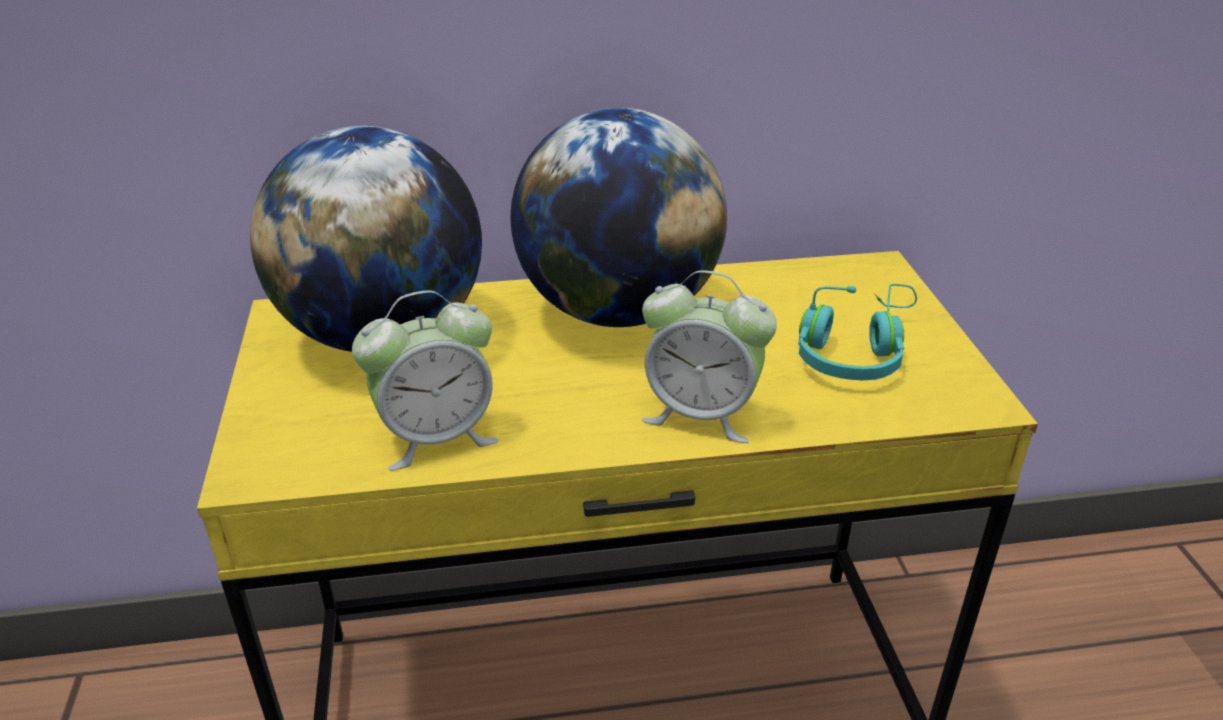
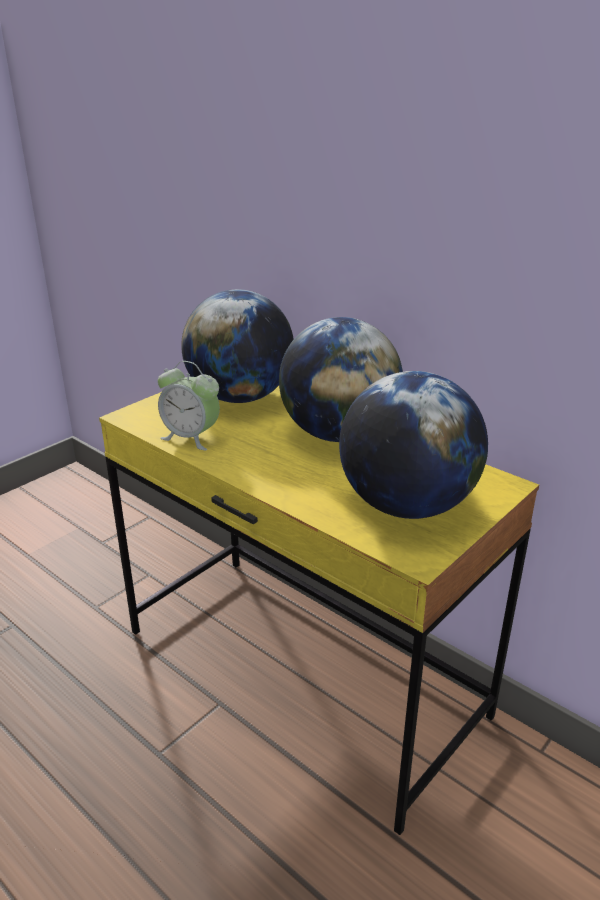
camera: 50 degrees right, 5 degrees down
(701, 414) = (289, 486): alarm clock -> none
(855, 351) = (407, 506): turquoise headphones -> globe

